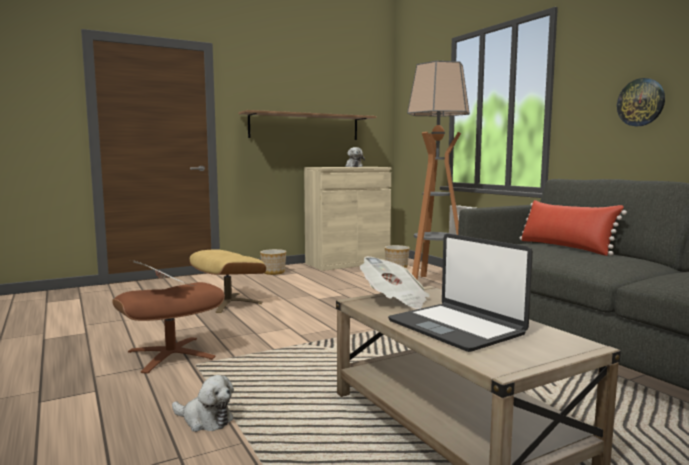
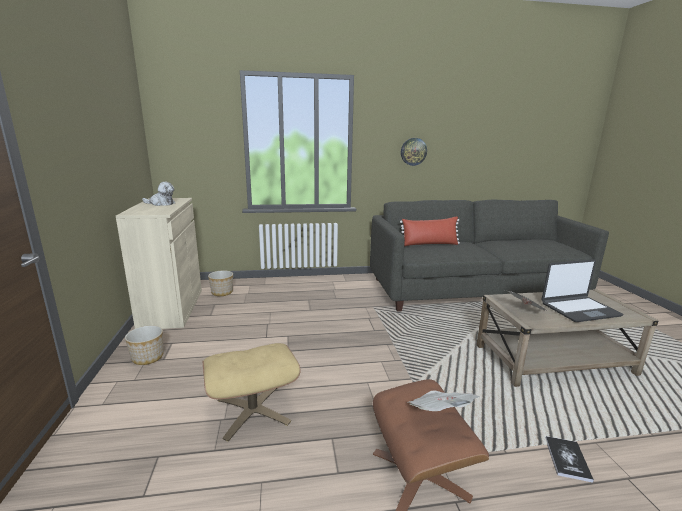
camera: 70 degrees left, 10 degrees up
(205, 420) = (567, 459): plush toy -> book
(305, 127) = (102, 161): shelf -> none
(434, 284) = (291, 293): floor lamp -> none

